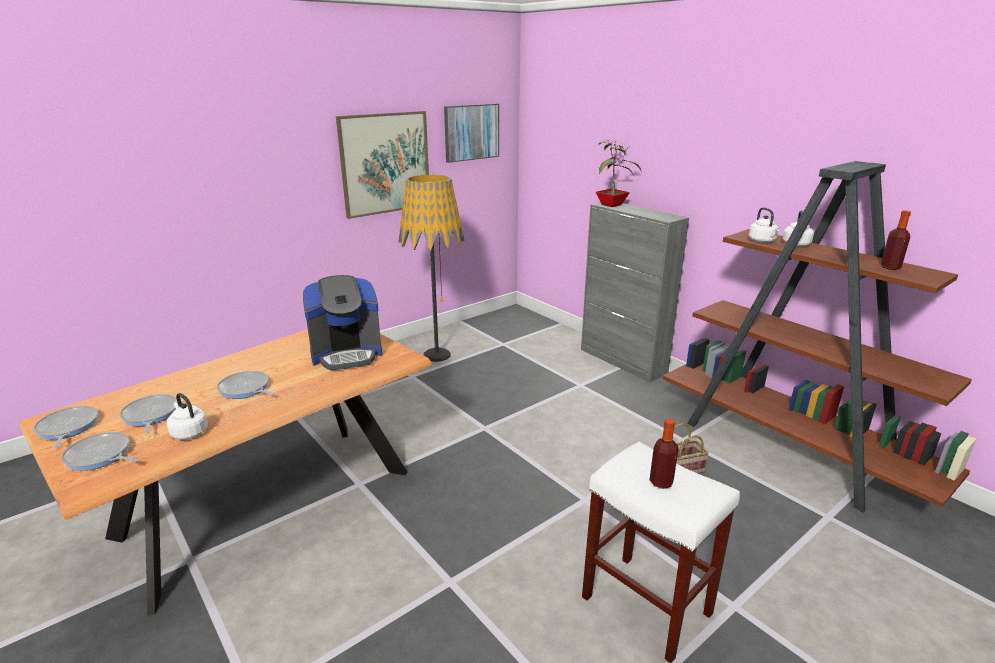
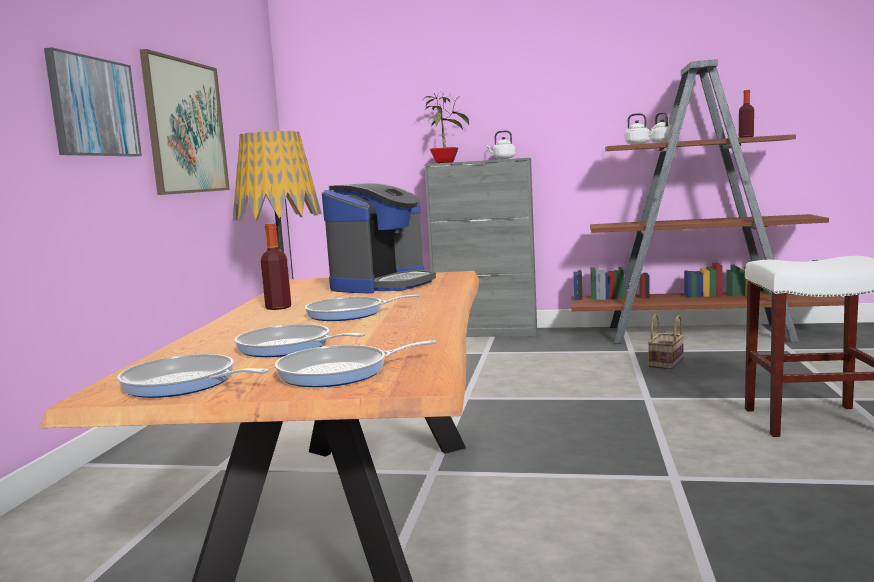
camera: 40 degrees left, 15 degrees down
(189, 432) = (394, 336): white kettle -> white kettle (502, 159)
(471, 132) = (248, 107): picture -> picture (93, 107)
(661, 482) = (821, 262): bottle -> bottle (278, 307)

